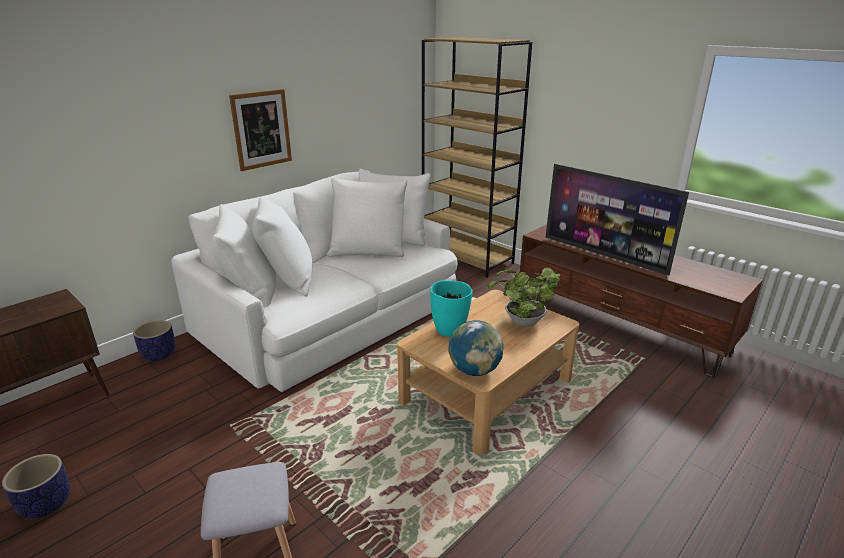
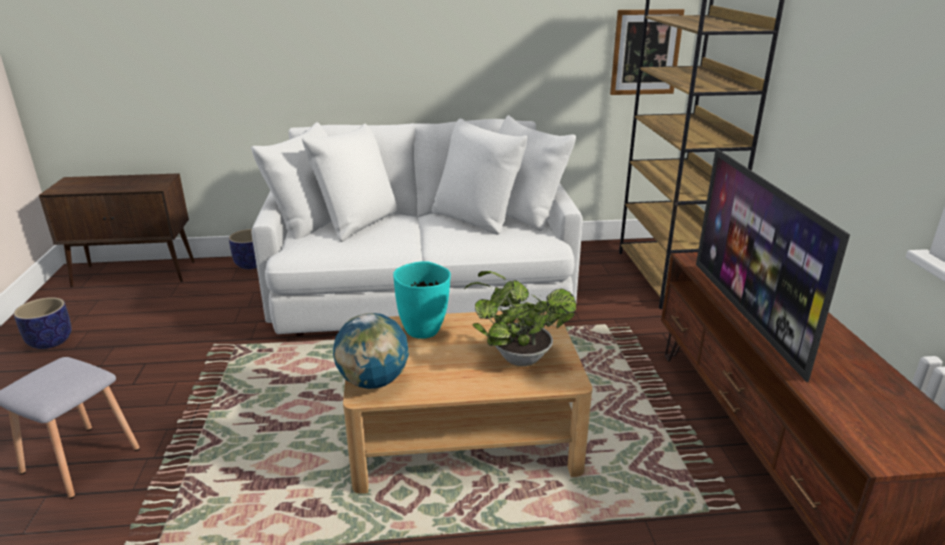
camera: 40 degrees right, 0 degrees up
(261, 129) = (404, 50): picture -> picture (645, 52)

